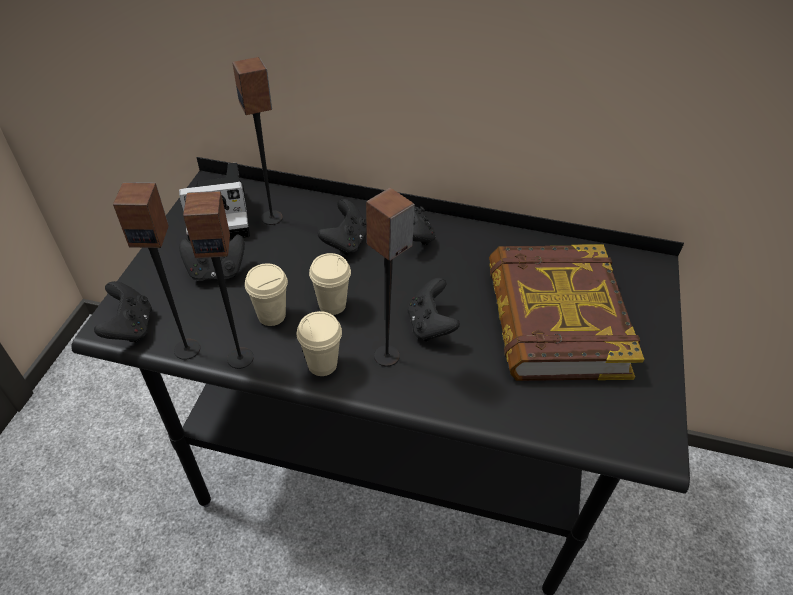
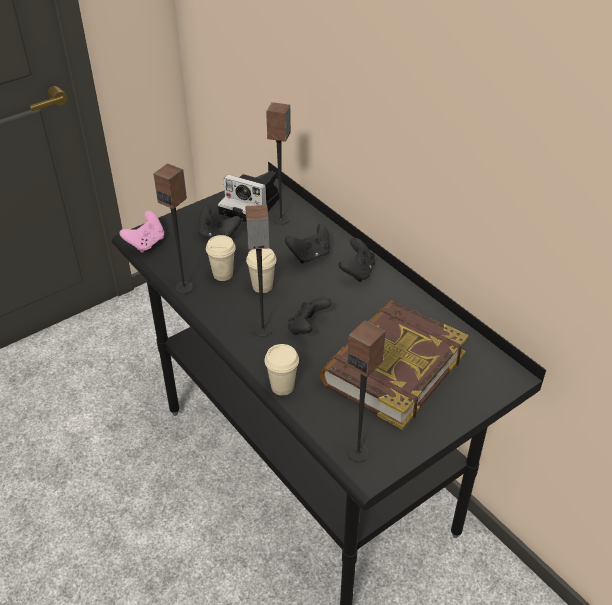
camera: 40 degrees right, 5 degrees down
(130, 327) = (146, 243): black game controller -> pink game controller
(187, 349) = (162, 268): speaker -> speaker (358, 453)
(322, 364) = (222, 314): beige cup -> beige cup (282, 387)

